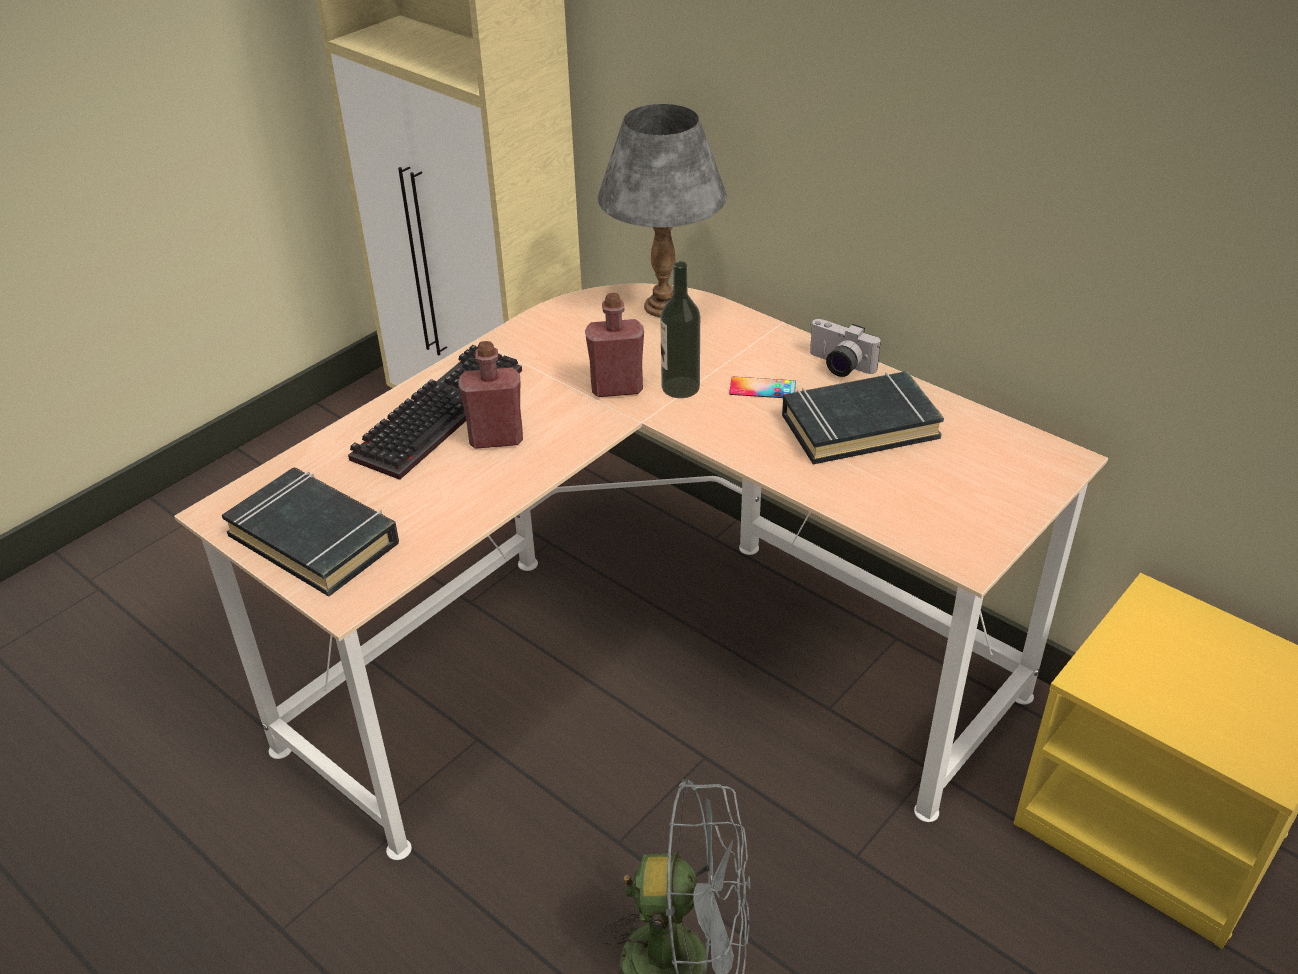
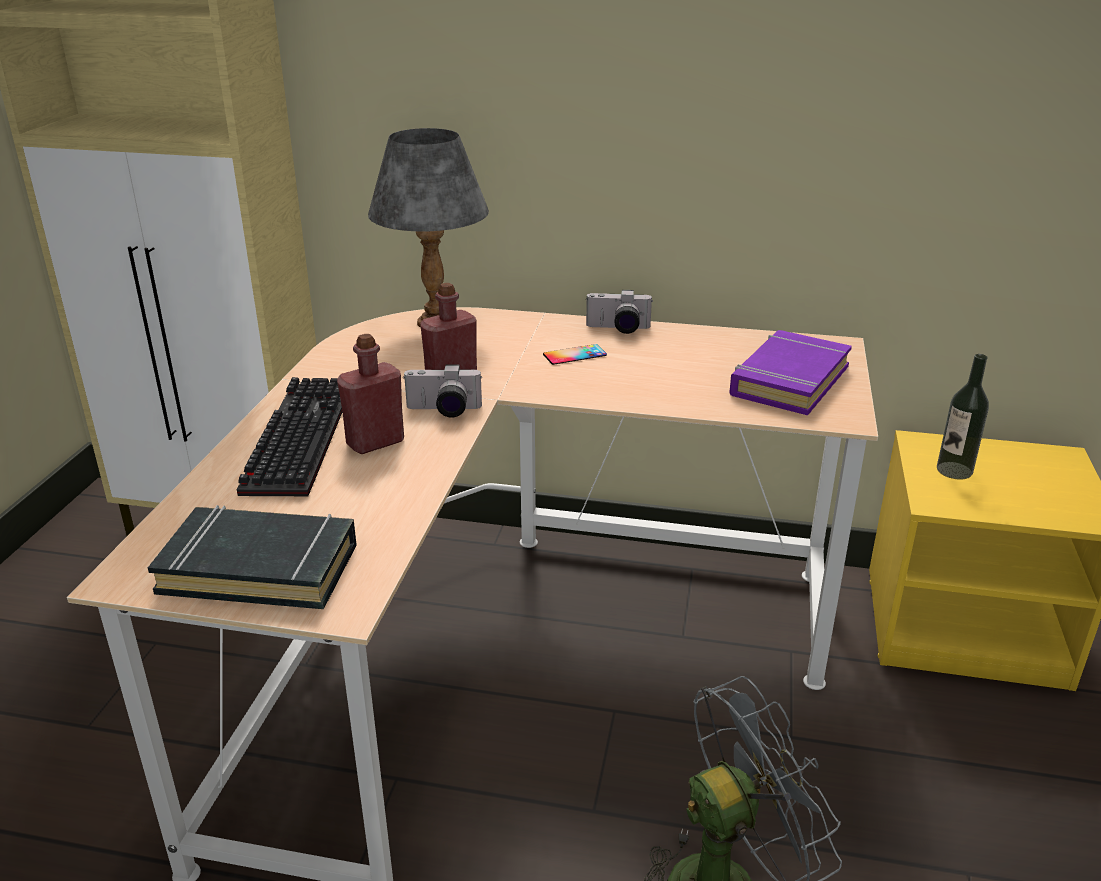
camera: 30 degrees left, 10 degrees down
(581, 421) = (443, 411): none -> camera
(680, 387) = (506, 369): bottle -> bottle (954, 470)
(859, 426) = (675, 360): black book -> none
(956, 491) = (789, 381): none -> purple book

